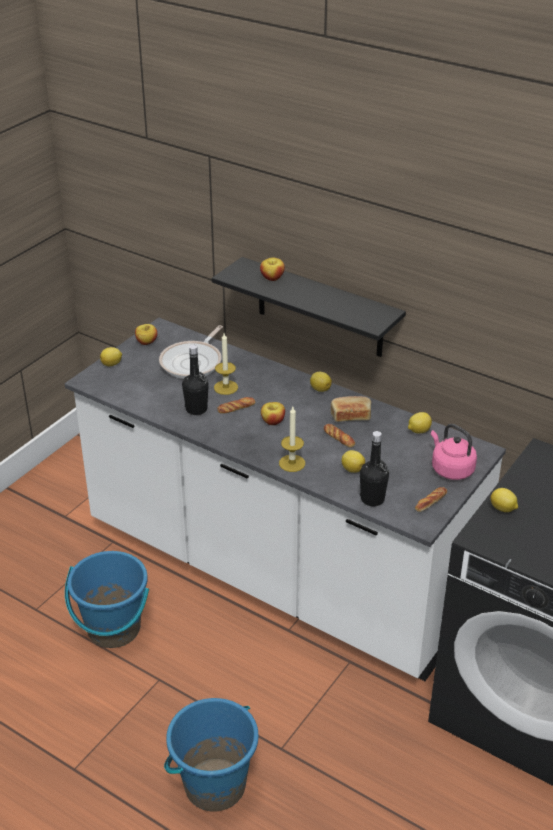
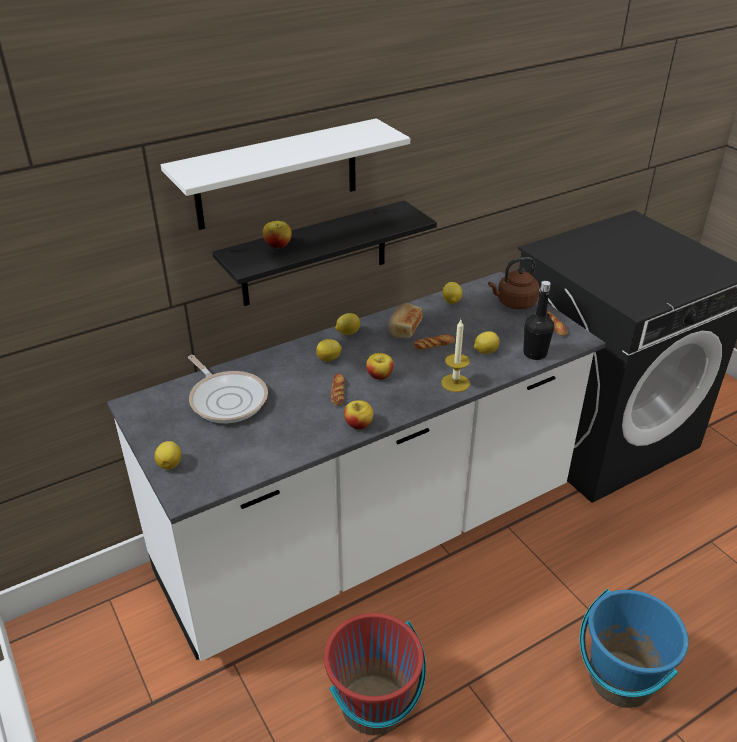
camera: 65 degrees left, 0 degrees up
(113, 629) = (373, 705): blue bucket -> red bucket
(146, 342) = (151, 423): apple -> apple (358, 424)
(196, 409) = (319, 420): black bottle -> none
(226, 387) = (295, 389): candle -> none
(294, 226) = (277, 175): none -> white shelf
(450, 469) = (514, 303): pink kettle -> brown kettle
(503, 509) = (604, 286): lemon -> lemon (329, 359)

